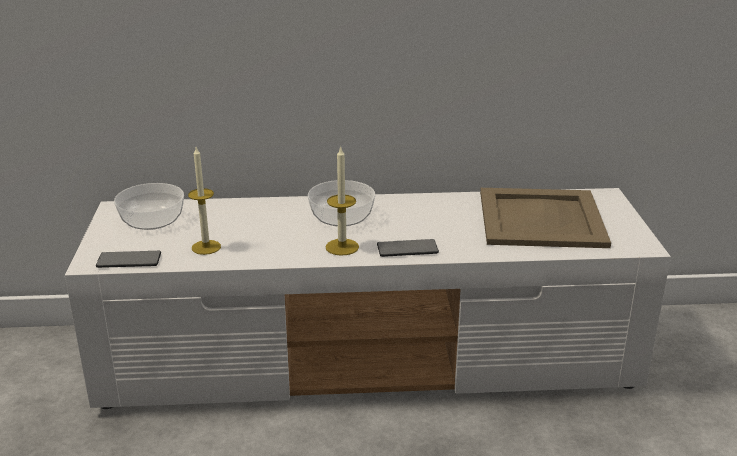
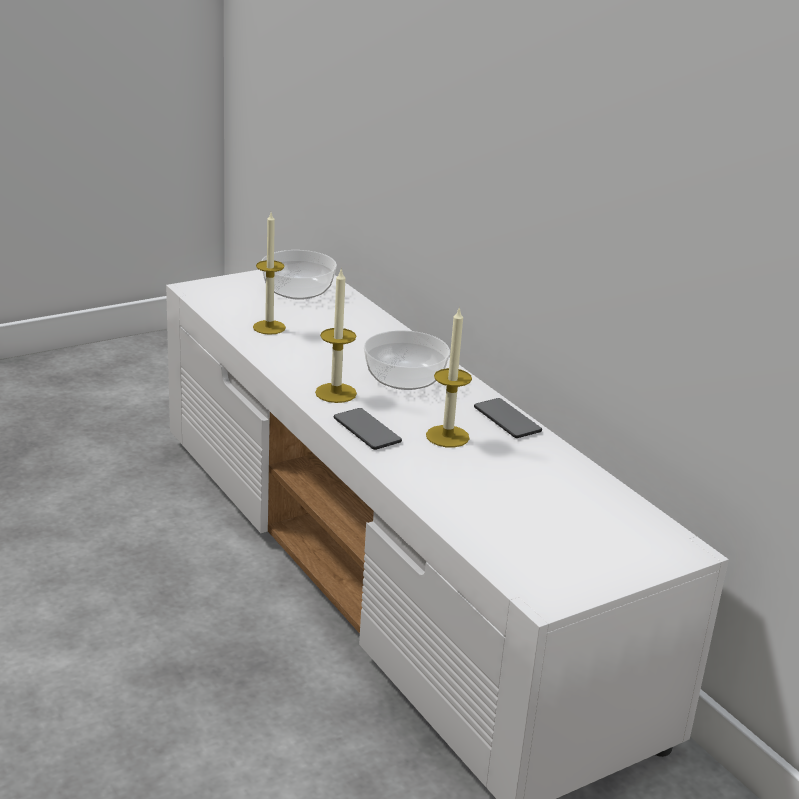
camera: 60 degrees right, 0 degrees up
(129, 260) = (212, 302): phone -> phone (507, 419)
(435, 224) = (447, 436): none -> candle
(542, 218) = (547, 506): beige tray -> none

